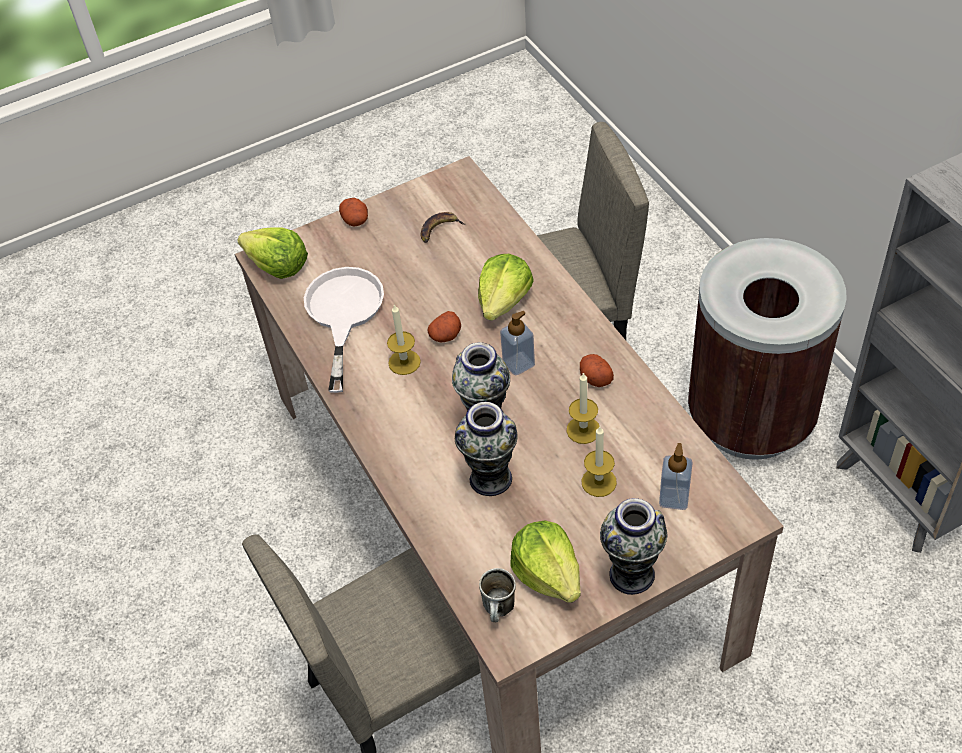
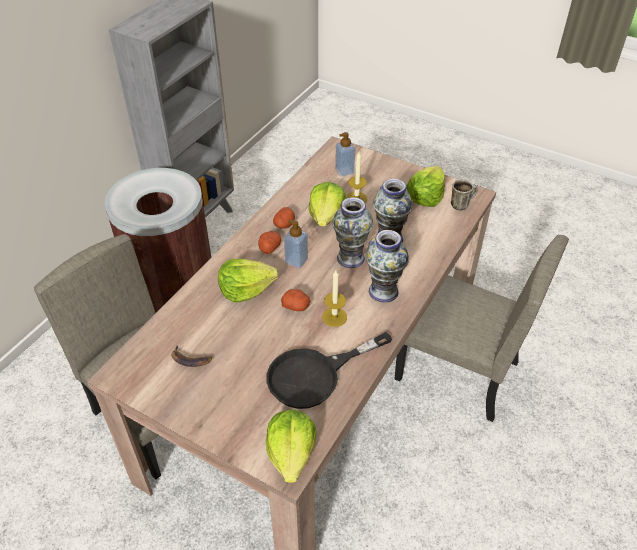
camera: 125 degrees left, 5 degrees down
(343, 314) = (315, 375): white frying pan -> black frying pan
(356, 220) = (206, 424): potato -> potato (269, 247)
(583, 430) = (326, 216): candle -> lettuce
(632, 575) = (400, 170): vase -> vase (383, 291)

